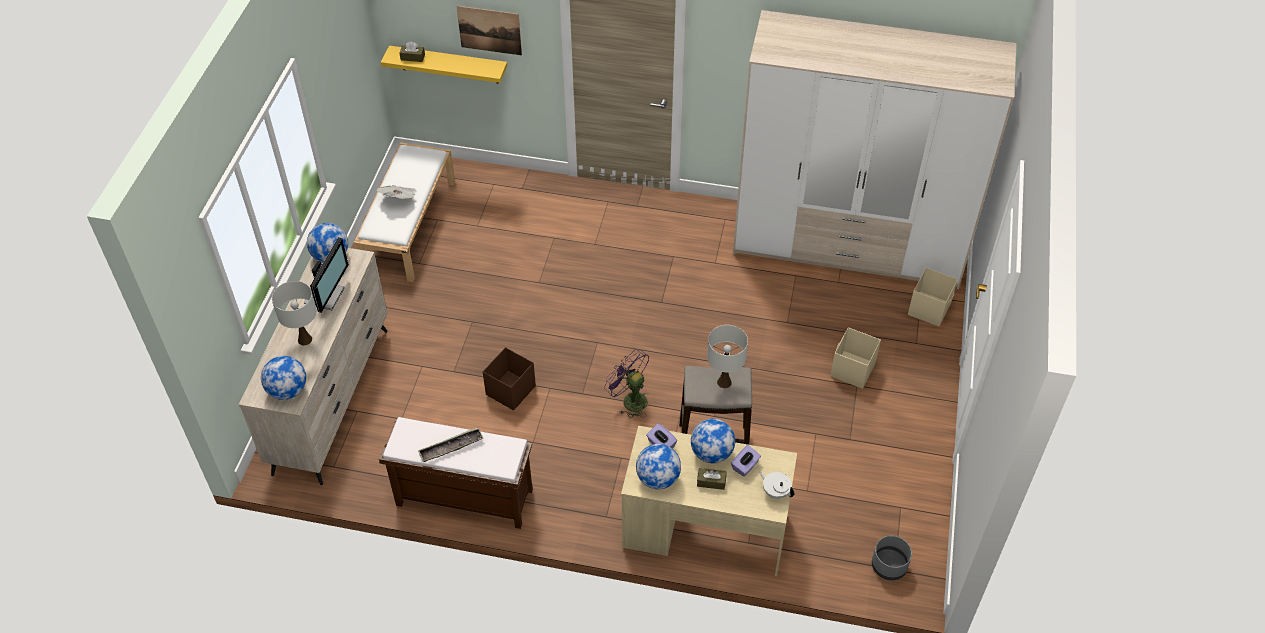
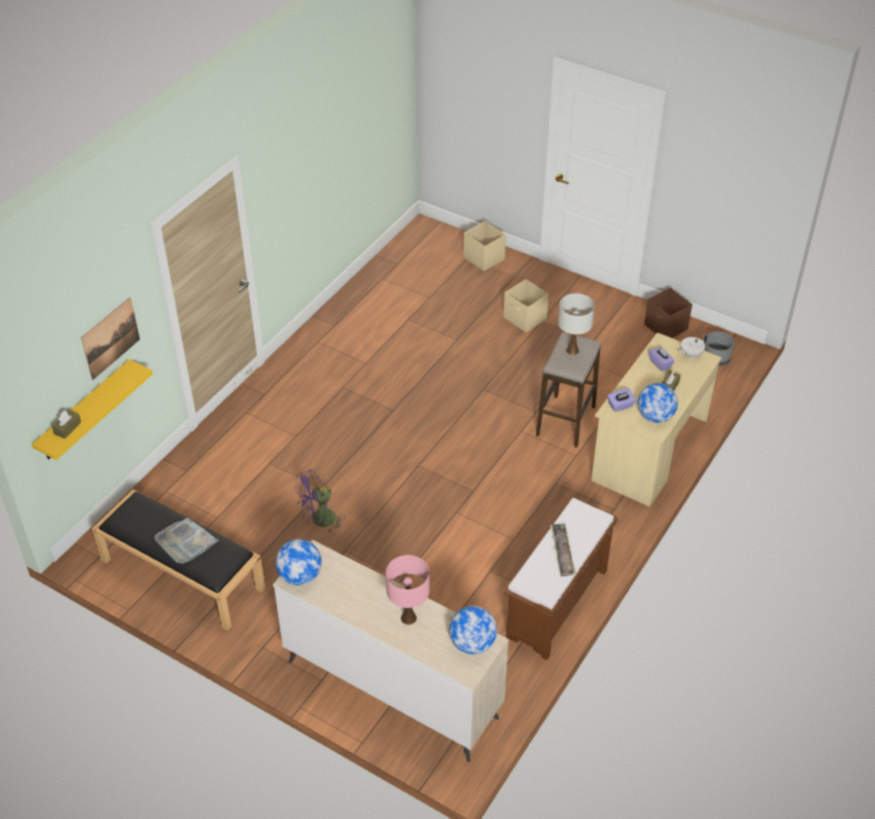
camera: 70 degrees left, 5 degrees down
(305, 339) = (408, 618): white table lamp -> pink table lamp
(326, 296) = (355, 589): monitor -> none
(399, 199) = (186, 542): newspaper -> grey tray
(409, 225) = (181, 574): white bench -> black bench
(510, 391) = (446, 542): brown storage box -> brown storage box (666, 327)
(630, 399) = (494, 460): purple fan -> purple fan (319, 521)
(711, 453) = (640, 379): globe -> none
(848, 246) = (393, 279): wardrobe -> none

